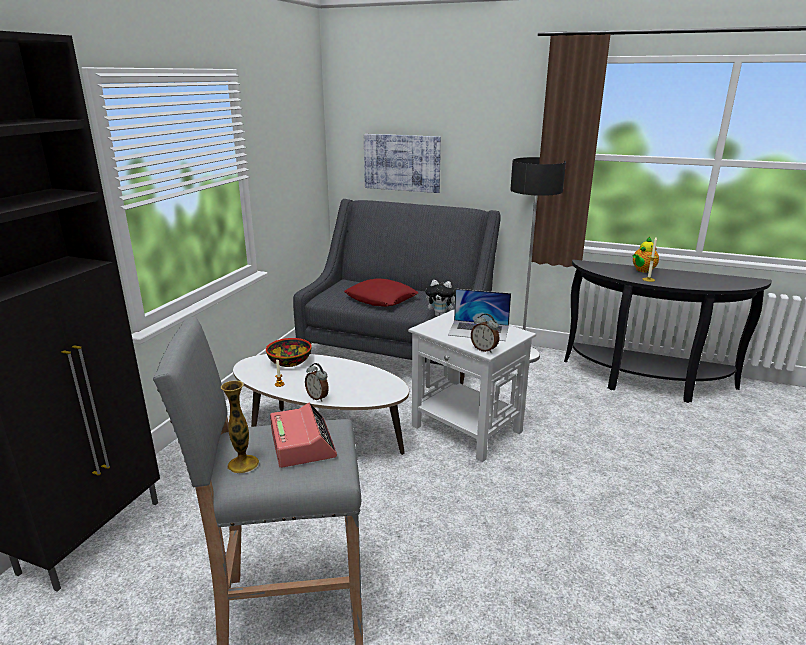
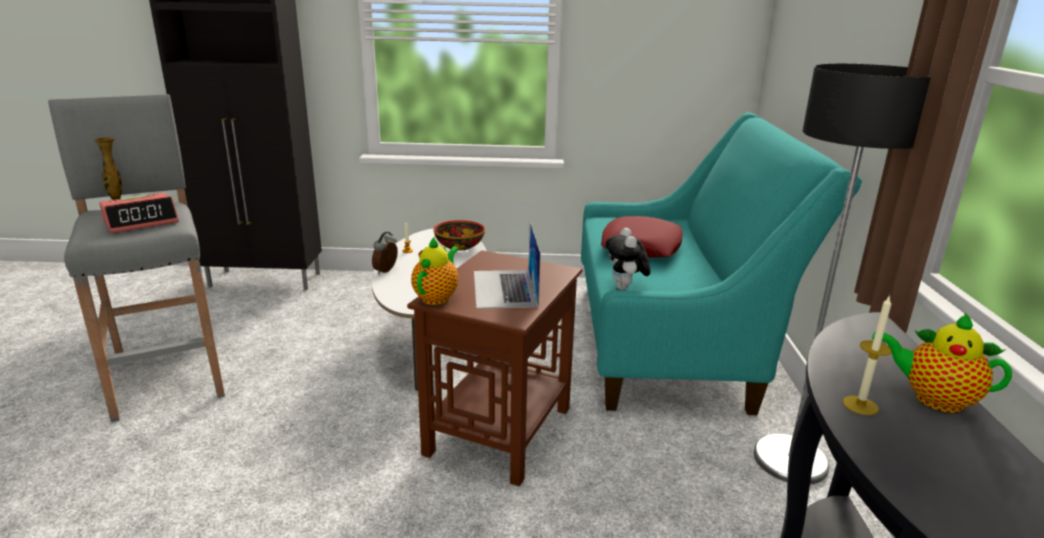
camera: 70 degrees right, 0 degrees up
(398, 351) = (673, 342): grey sofa -> turquoise sofa
(402, 162) = (807, 65): picture -> none
(467, 429) = (498, 431): white side table -> brown side table
(484, 349) = (437, 297): alarm clock -> teapot

